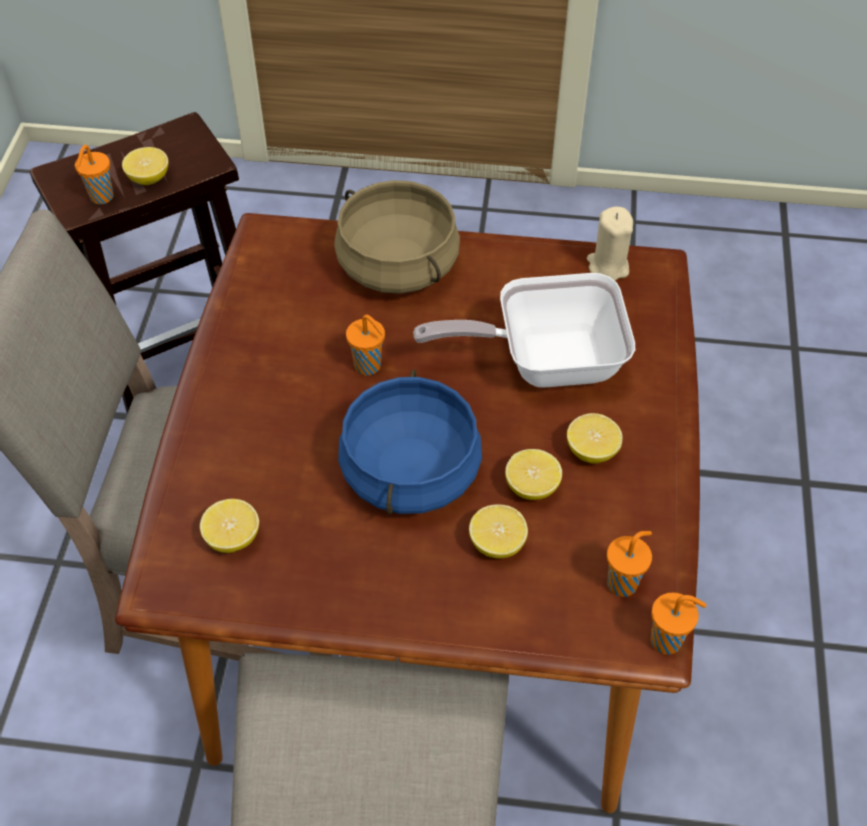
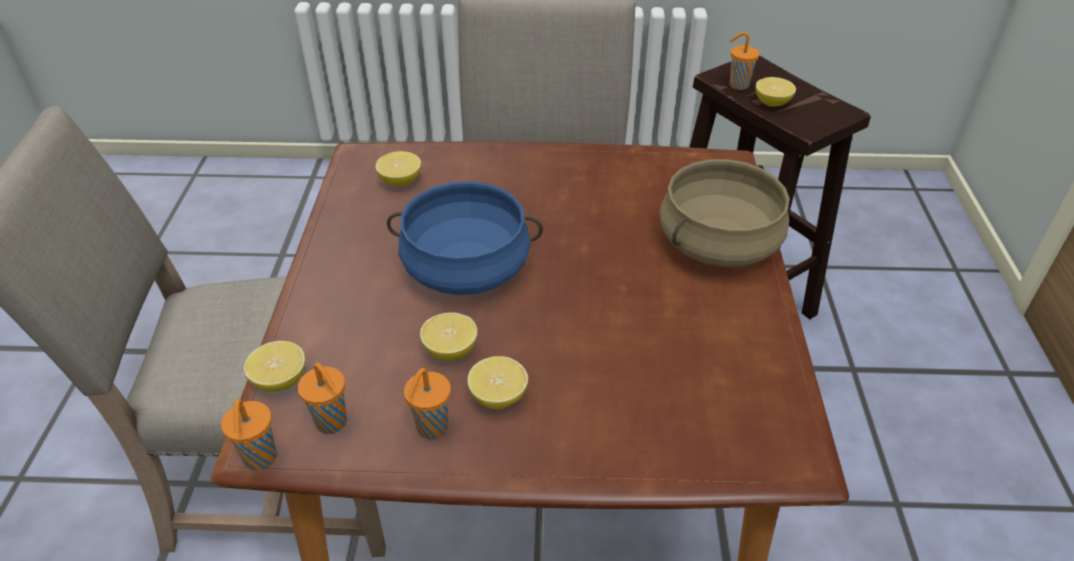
camera: 85 degrees right, 10 degrees down
(369, 367) = (583, 235): orange cup -> orange cup (431, 429)
(497, 543) = (386, 328): lemon -> lemon (280, 380)
(544, 361) = (616, 356): frying pan -> none
(607, 266) = (781, 411): beige candle -> none

